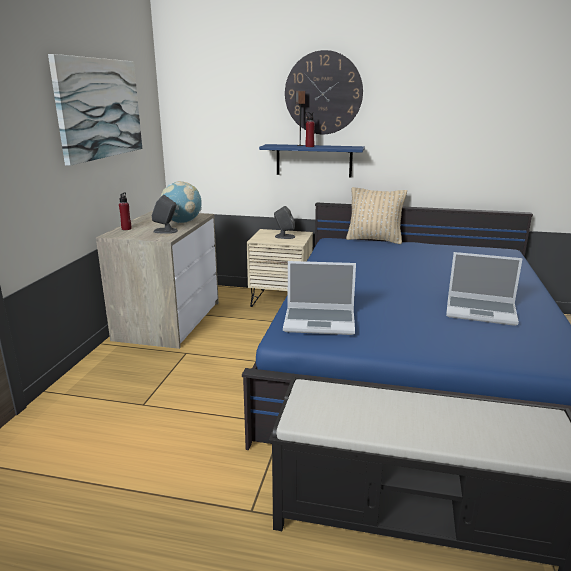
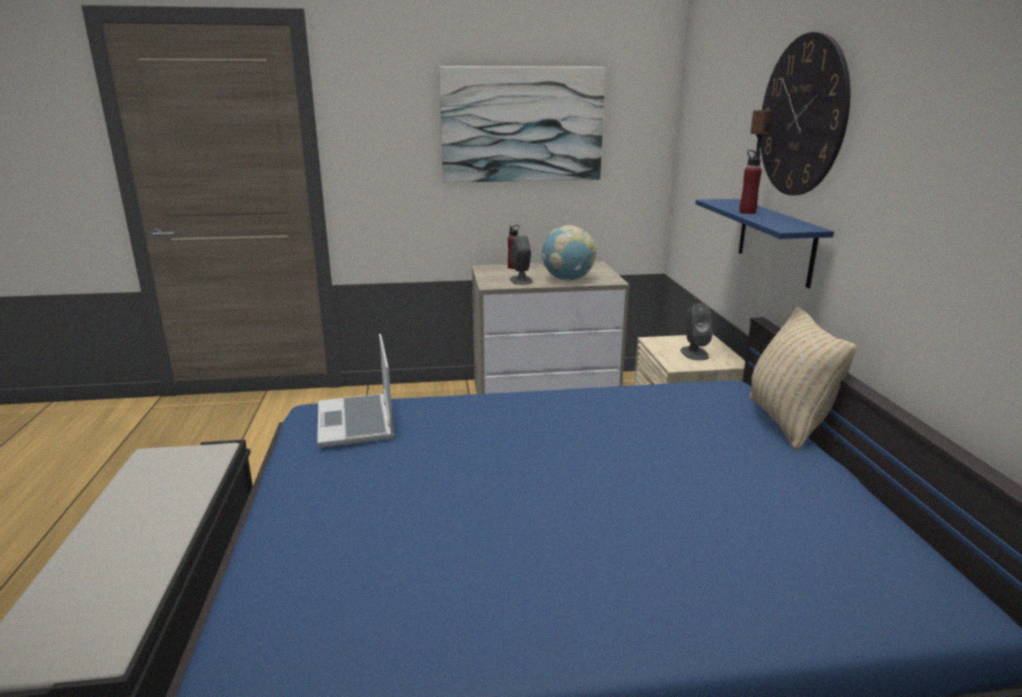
camera: 70 degrees right, 0 degrees up
(481, 311) = (462, 561): laptop -> none

